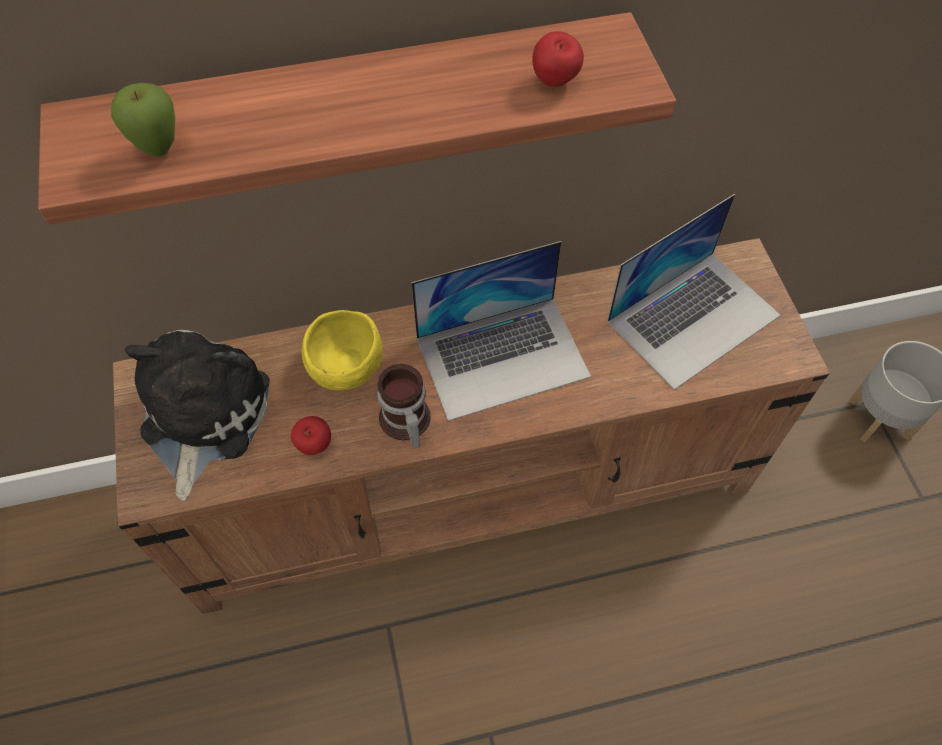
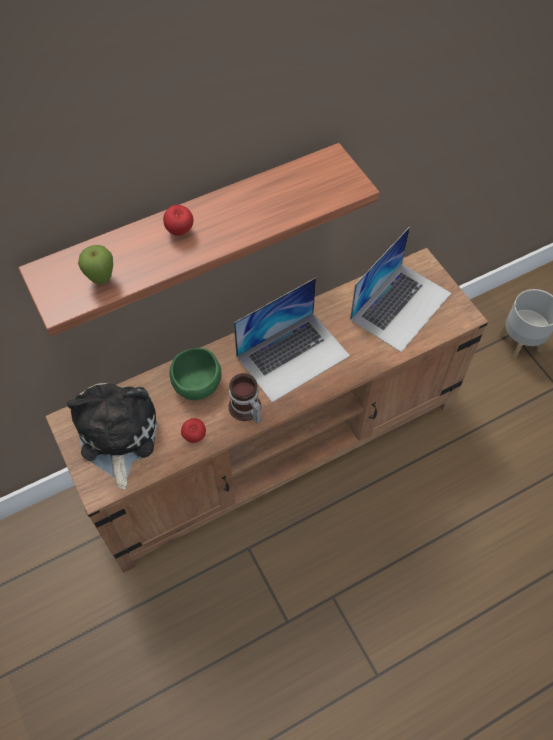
camera: 15 degrees left, 0 degrees up
(344, 365) = (196, 383): yellow bowl -> green bowl
(555, 82) = (311, 194): apple -> apple (180, 232)

